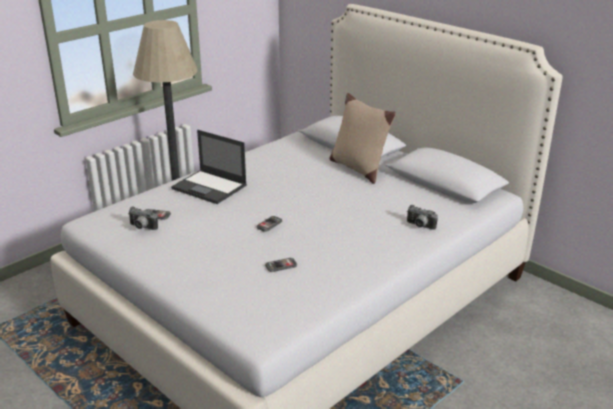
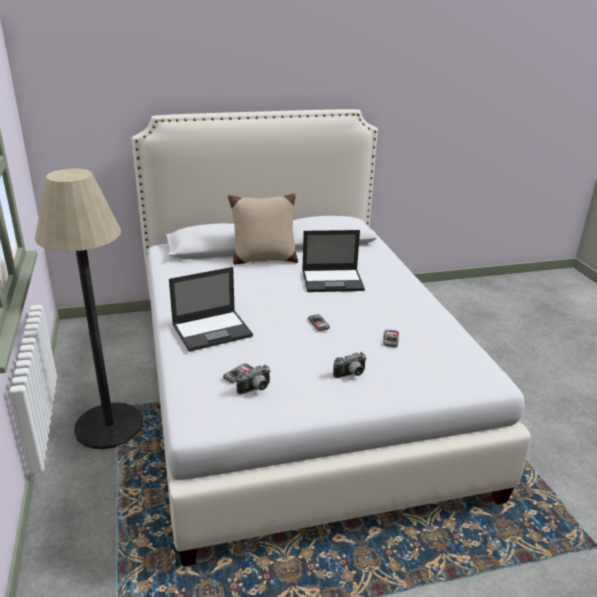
camera: 60 degrees left, 0 degrees up
(360, 209) = (333, 280): none -> laptop
(419, 226) = (381, 270): camera -> camera (351, 375)

